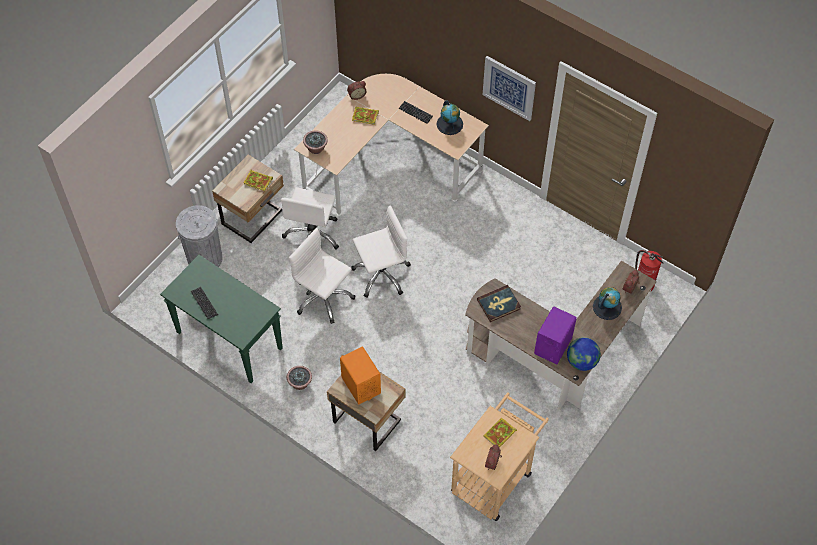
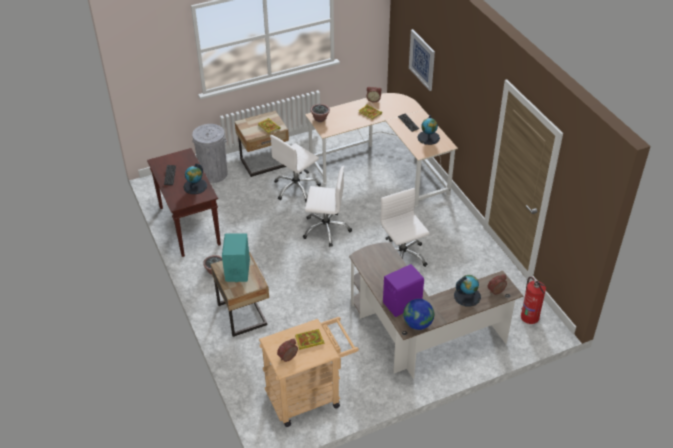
camera: 30 degrees right, 15 degrees down
(228, 340) = (189, 226): green console table -> brown console table
(244, 304) = (195, 186): none -> globe
(323, 298) = (273, 227): white office chair -> white office chair (402, 256)
(361, 385) = (237, 270): orange speaker -> turquoise speaker
(498, 304) = (380, 260): book -> none
(509, 87) = (474, 110): picture -> picture (422, 59)

